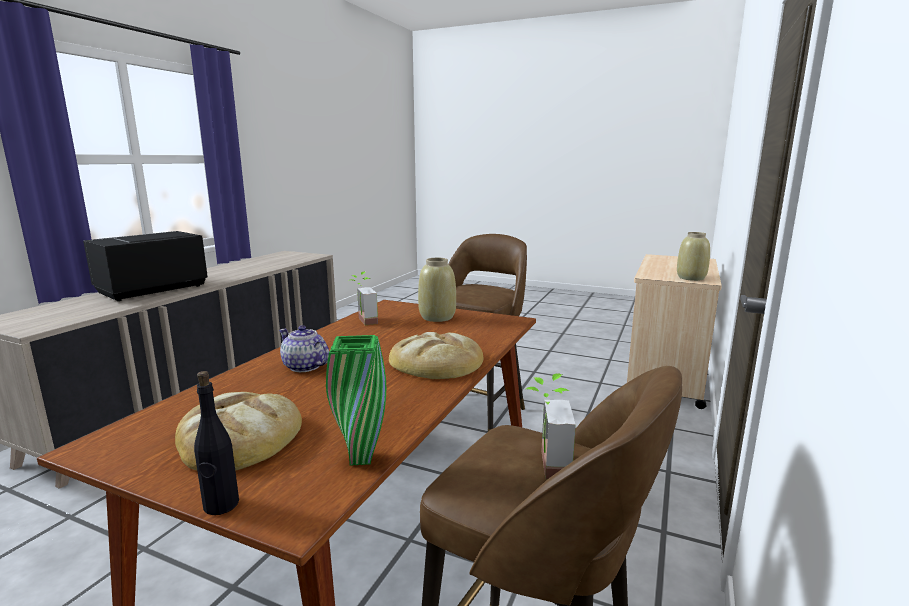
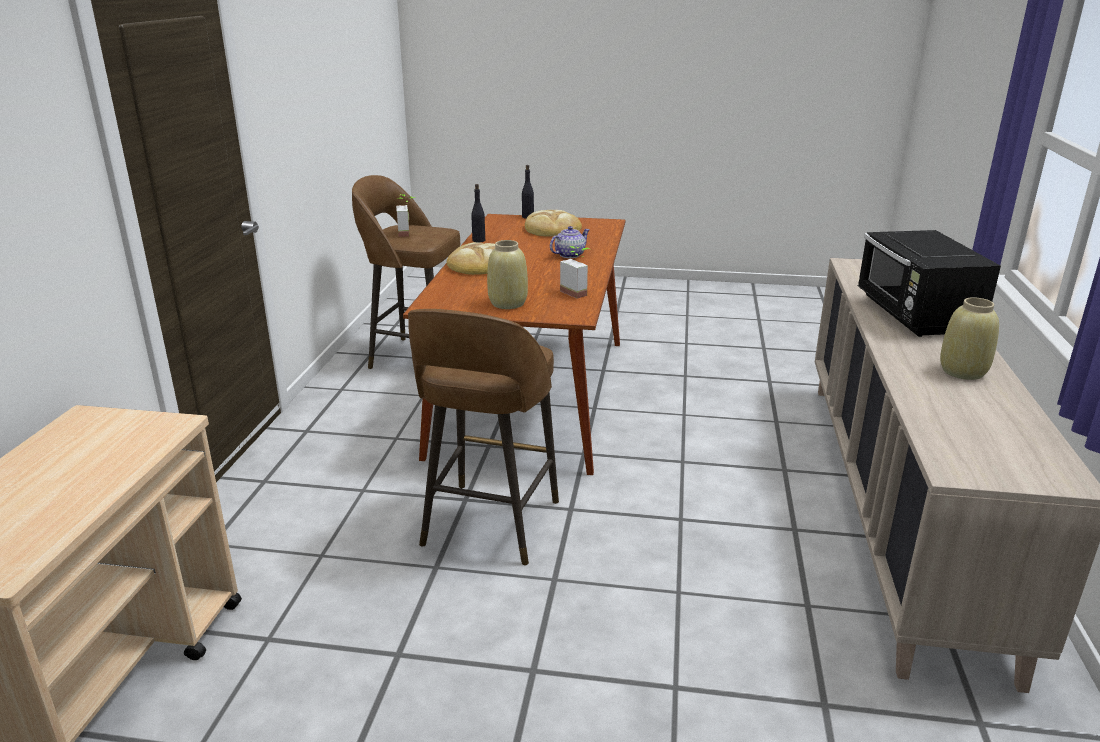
camera: 165 degrees right, 10 degrees up
(151, 290) = (915, 316): black microwave -> black microwave turned 150 degrees clockwise
(305, 367) = (569, 255): teapot -> teapot turned 60 degrees counterclockwise
(360, 459) = (489, 228): green vase -> none
(408, 417) = (479, 240): none -> black bottle
(691, 278) = (94, 426): beige vase -> beige vase (962, 372)

